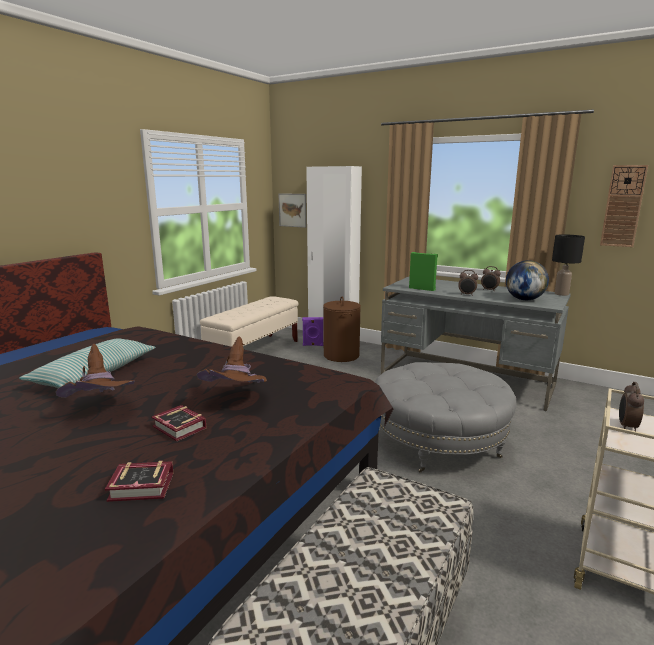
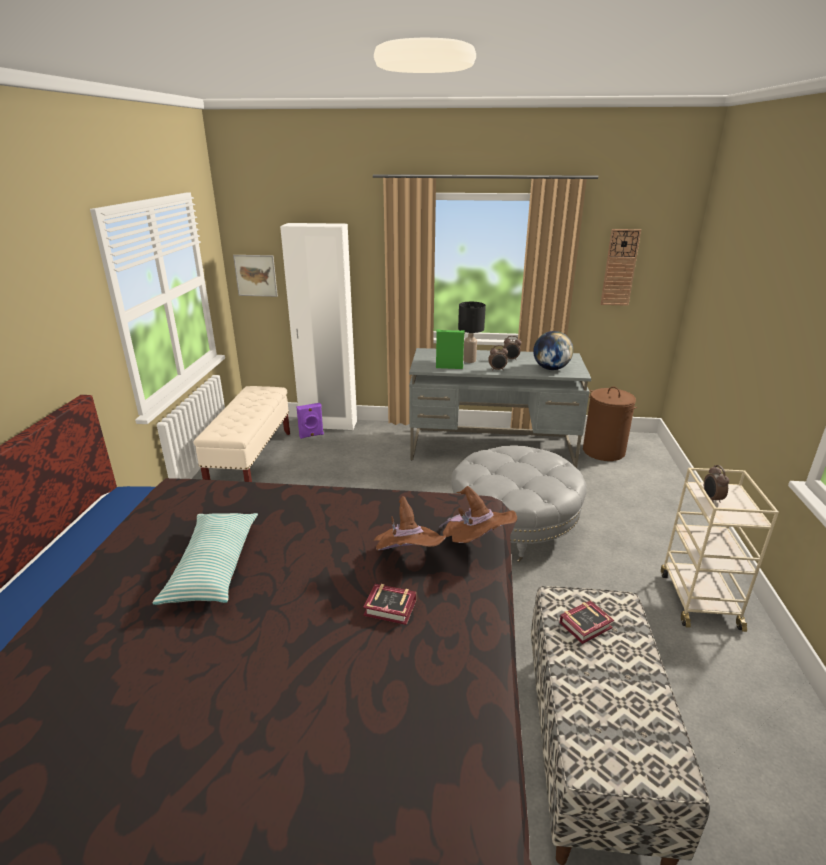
camera: 25 degrees left, 10 degrees up
(102, 410) = (285, 612): brown hat -> brown hat (476, 544)
(144, 487) = (435, 683): book -> book (588, 625)
(341, 355) = (353, 443): brown laundry basket -> brown laundry basket (603, 451)
(561, 294) = (573, 355): black table lamp -> black table lamp (469, 360)

